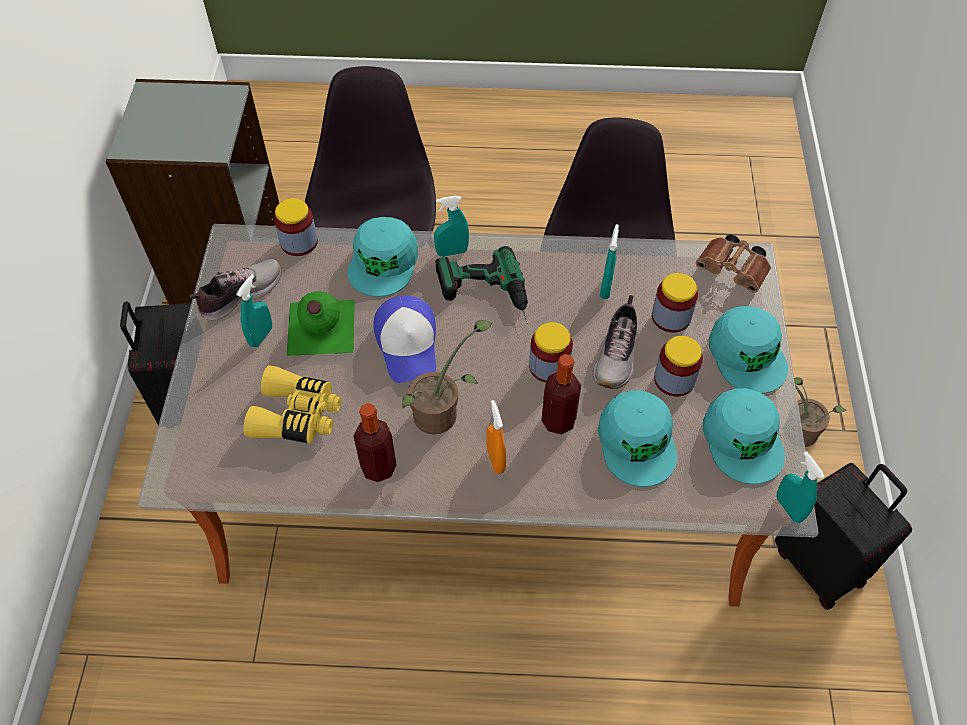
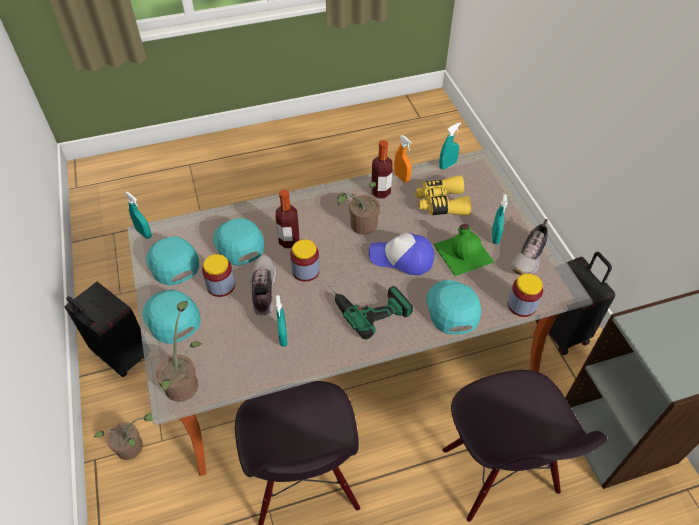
camera: 160 degrees right, 5 degrees down
(408, 344) = (402, 258): cap -> cap turned 45 degrees counterclockwise
(452, 252) = (408, 331): turquoise spray bottle -> turquoise spray bottle (447, 165)
(495, 460) = (318, 212): orange spray bottle -> orange spray bottle (401, 177)
(671, 317) = (230, 329): jar -> none
(734, 272) = (185, 382): brown binoculars -> potted plant

